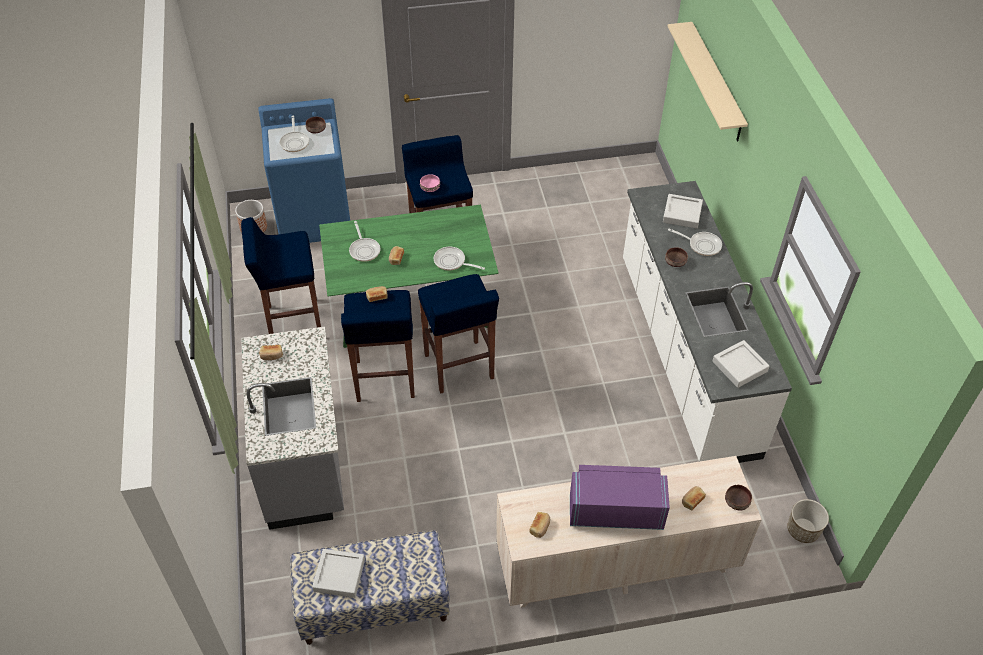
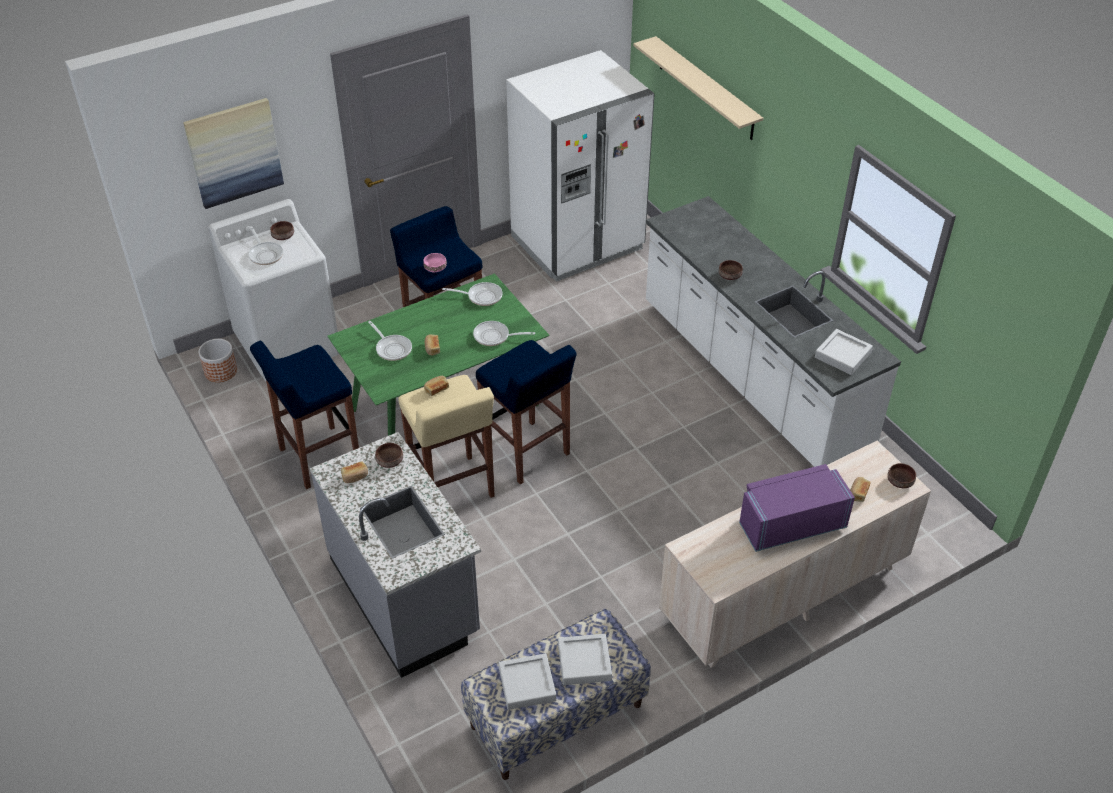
camera: 20 degrees left, 5 degrees down
(286, 51) = (234, 152): none -> picture
(305, 349) = (389, 460): none -> brown bowl
(315, 218) = (288, 344): blue washing machine -> white washing machine
(384, 380) = (452, 488): blue stool -> beige stool
(540, 527) = (725, 563): bread -> none
(592, 189) = (577, 243): none -> white fridge
(682, 214) = (712, 229): grey tray -> grey tray (584, 662)
(702, 245) = (747, 253): frying pan -> frying pan (481, 296)
(802, 530) = (943, 508): planter -> none

